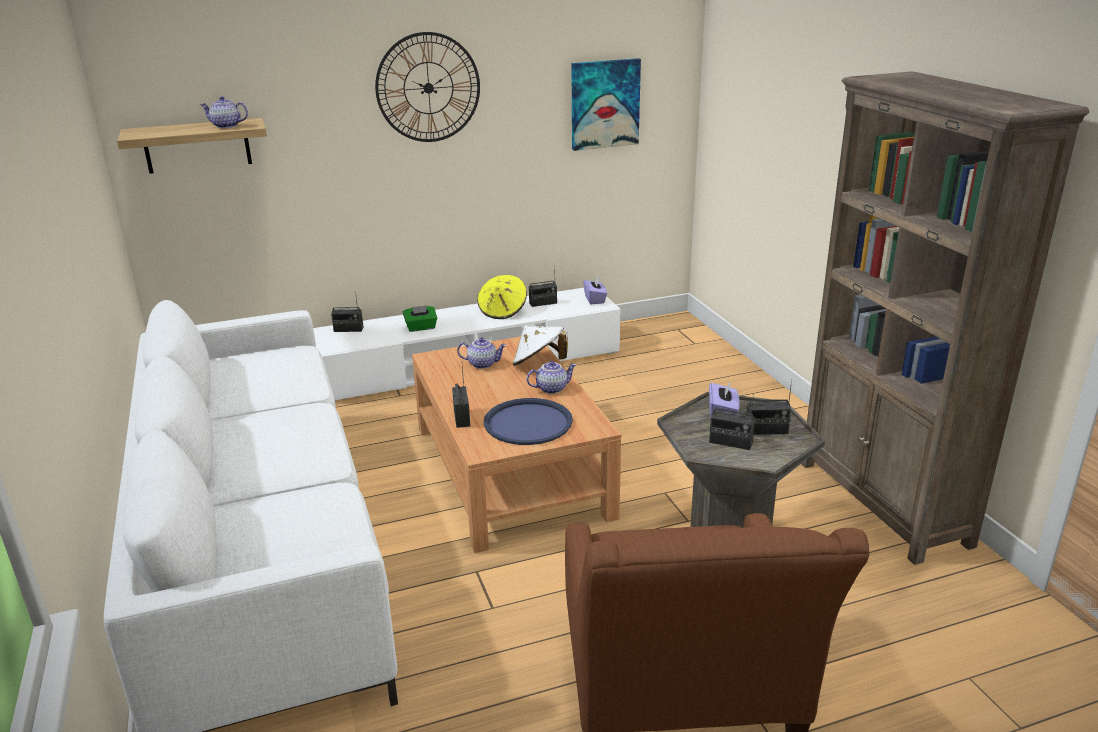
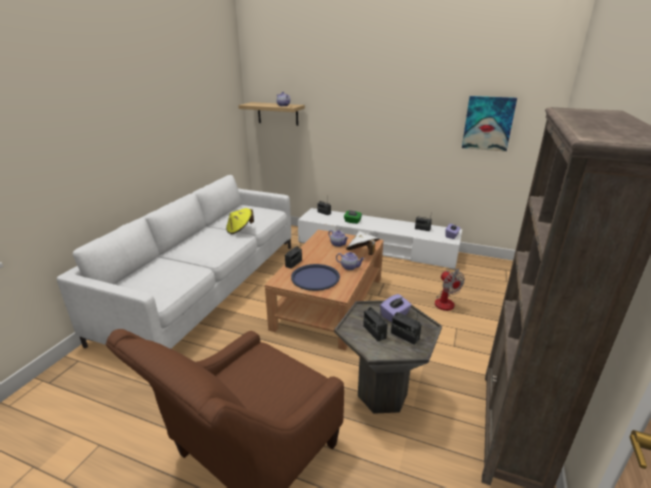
camera: 40 degrees right, 0 degrees up
(428, 88) = (383, 100): wall clock -> none
(503, 311) = (398, 226): yellow hat -> yellow hat (240, 230)
(658, 398) = (446, 301): none -> fan

